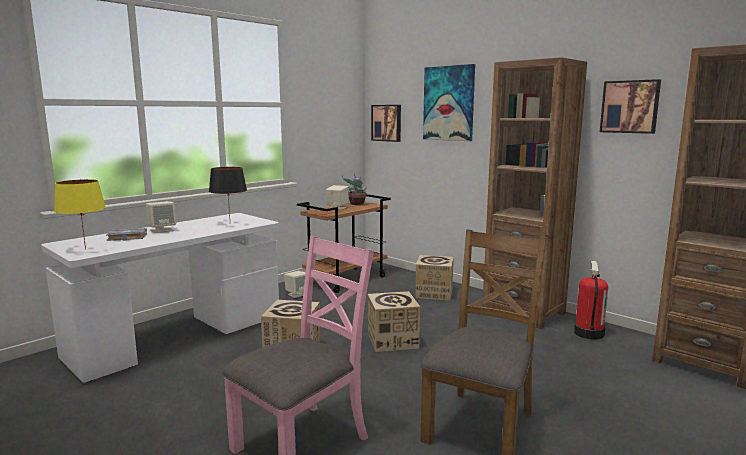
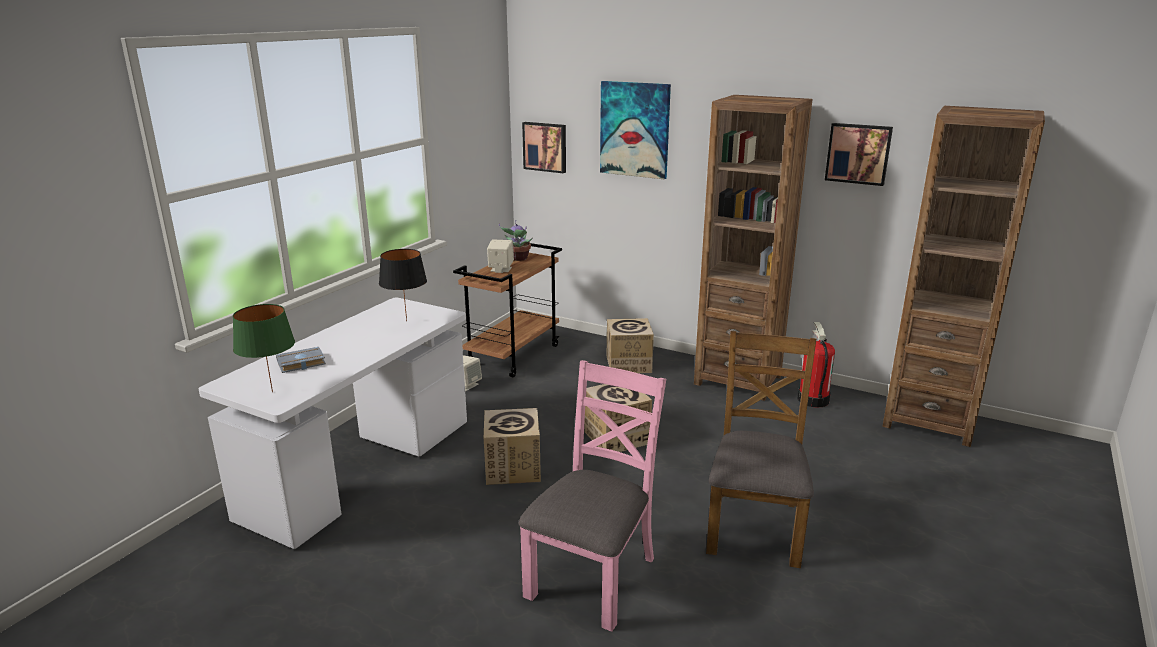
camera: 15 degrees left, 10 degrees up
(85, 249) = (271, 392): yellow table lamp -> green table lamp
(162, 230) = (331, 344): beige speaker -> none

